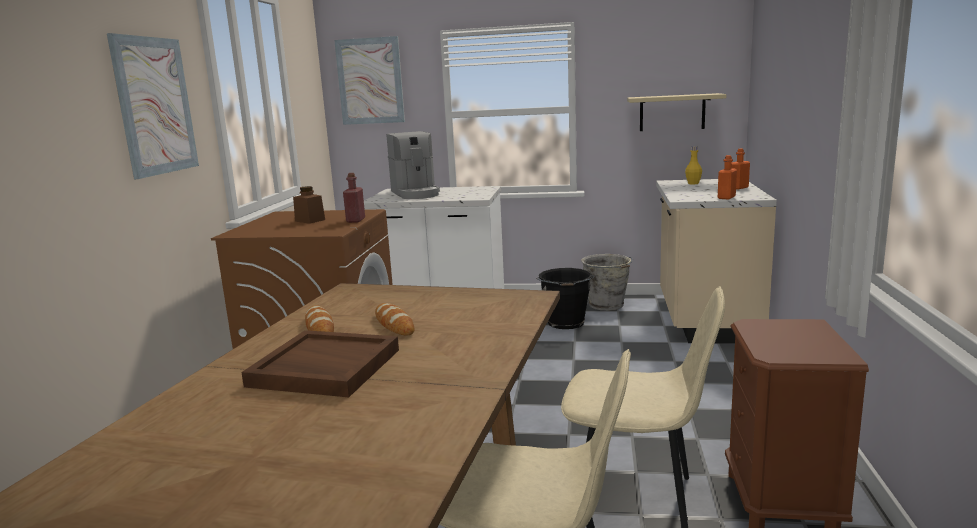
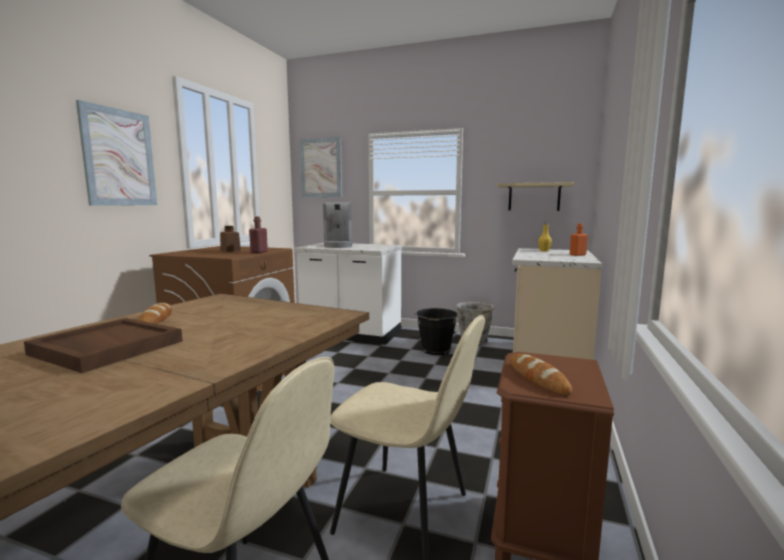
camera: 10 degrees right, 5 degrees down
(394, 324) = (210, 322): bread -> bread (538, 378)
(726, 197) = (560, 259): orange bottle -> none

